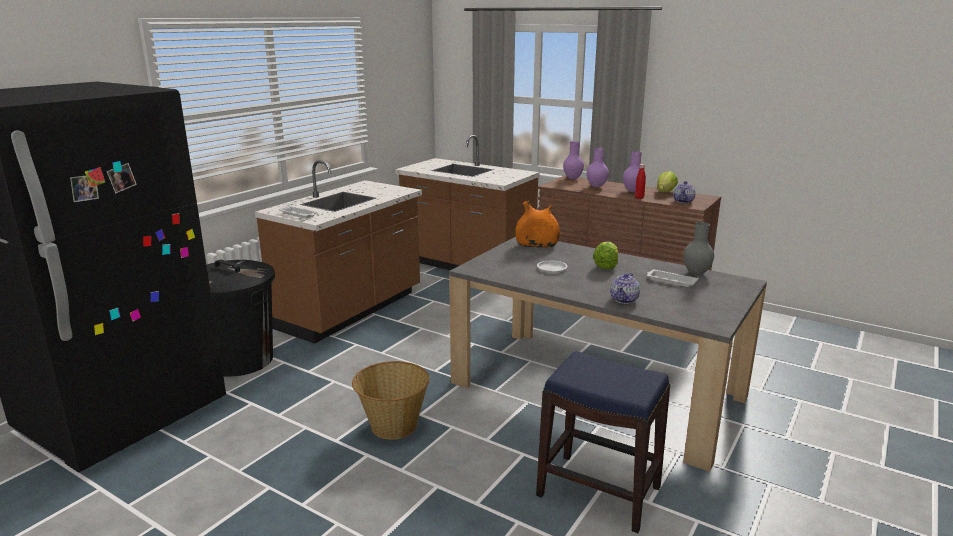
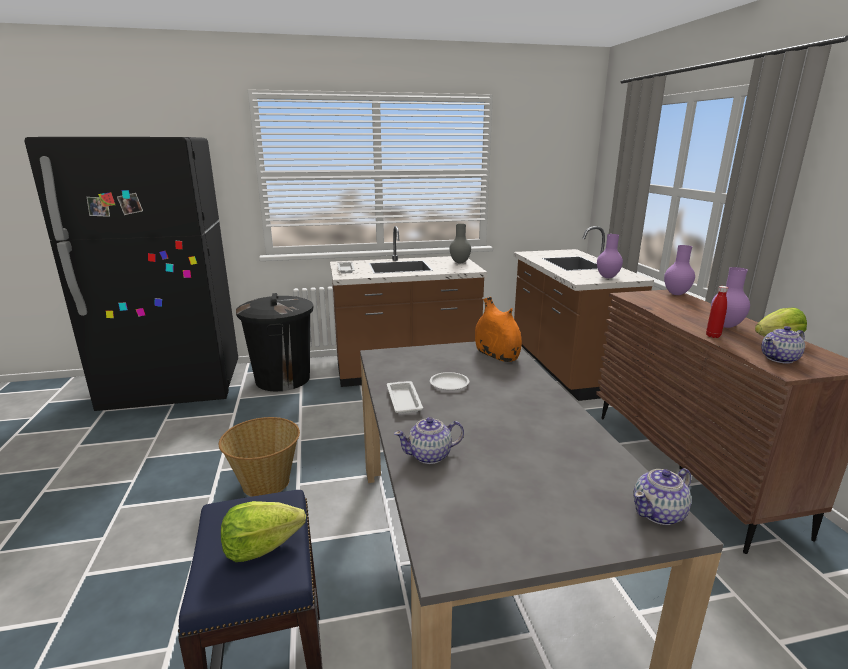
camera: 45 degrees right, 0 degrees up
(596, 186) = (684, 309): purple vase -> purple vase (607, 277)
(606, 266) = (514, 405): lettuce -> lettuce (261, 546)
(670, 281) = (550, 461): white tray -> white tray (403, 400)
(696, 273) = (616, 468): grey vase -> grey vase (460, 262)
(736, 280) = (659, 513): none -> teapot

